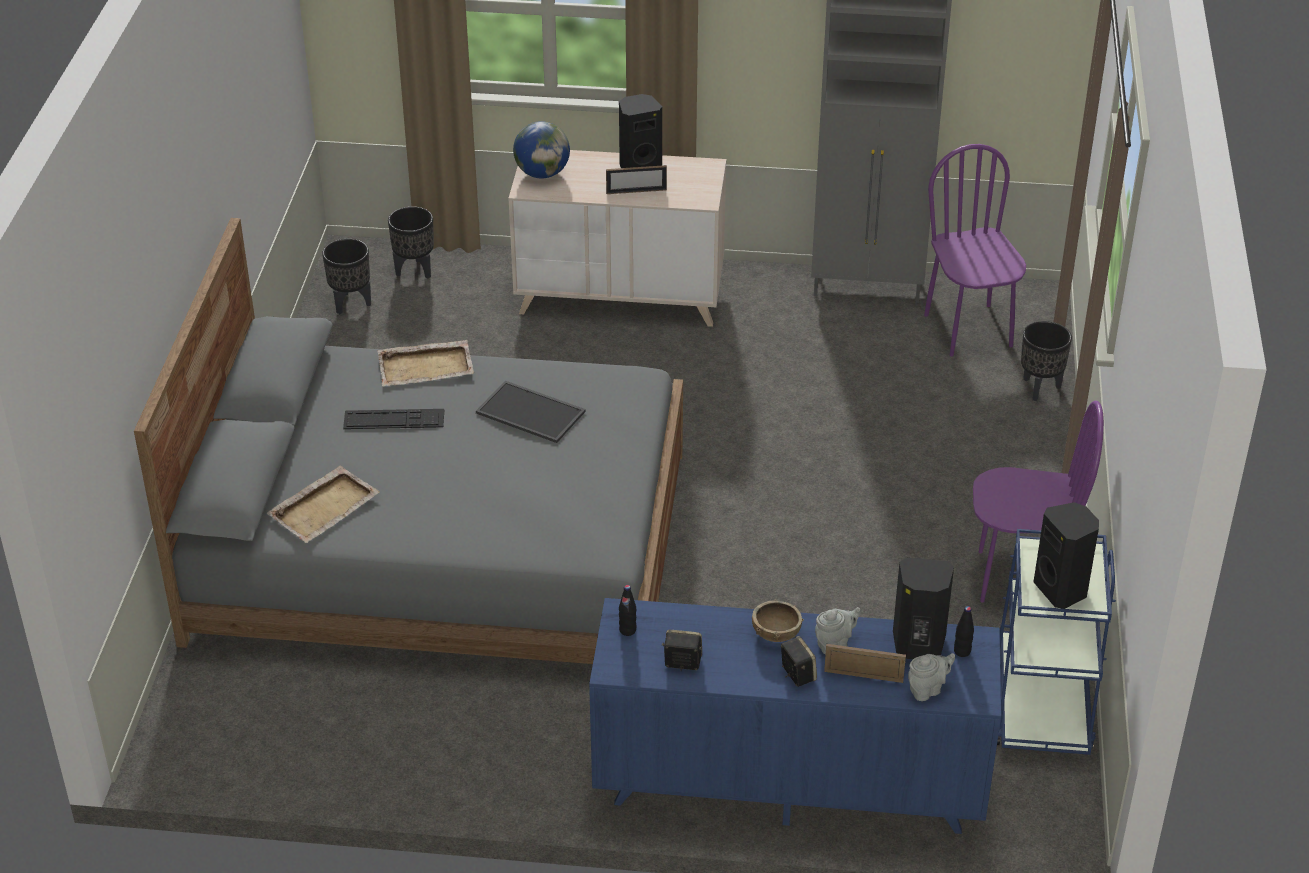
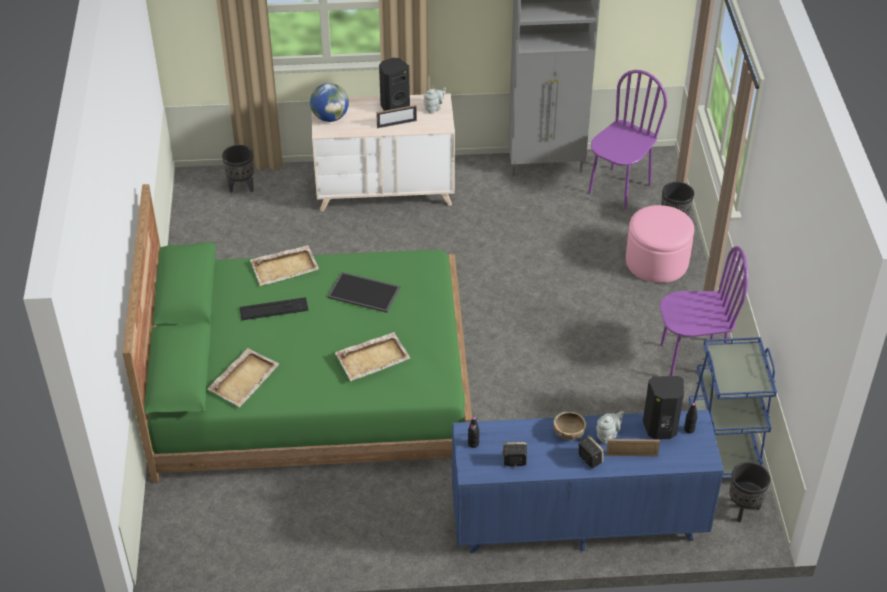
camera: 10 degrees left, 5 degrees up
(351, 303) = (204, 216): black planter -> black planter (743, 509)
(440, 545) = (310, 386): grey bed -> green bed
(518, 500) = (373, 358): none -> beige tray
(927, 689) = (674, 459): grey teapot -> grey teapot (434, 108)
(969, 330) = (619, 188): purple chair -> purple chair turned 60 degrees clockwise
(1002, 436) = (657, 261): none -> pink ottoman
(1062, 590) = (741, 378): black speaker -> none

